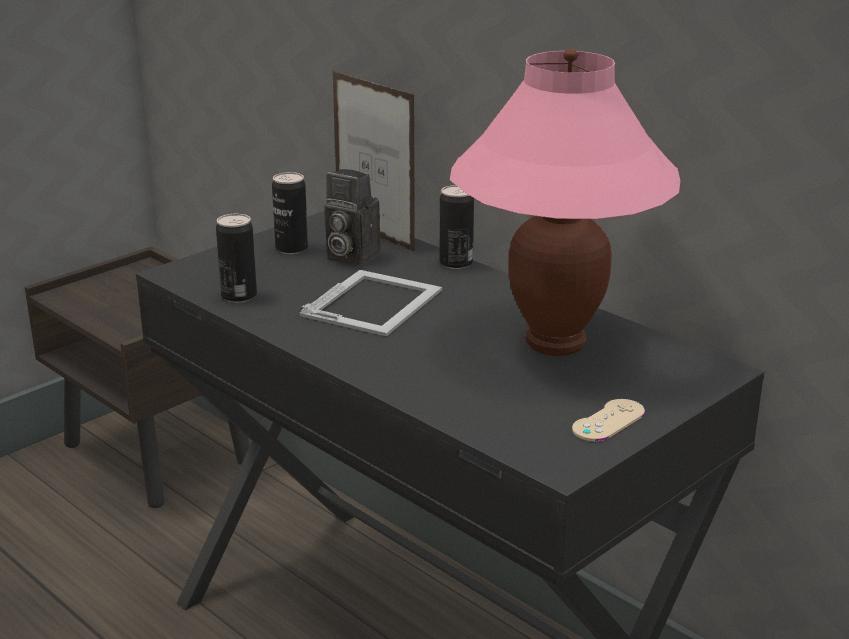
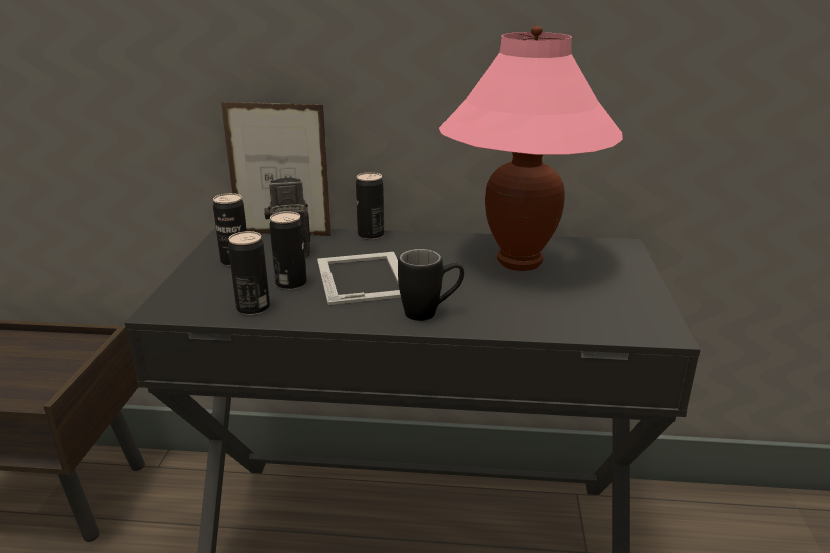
camera: 40 degrees left, 0 degrees up
(302, 285) = (291, 283): none -> can
(372, 357) = (430, 313): none -> black mug
(608, 421) = (632, 295): beige game controller -> none

